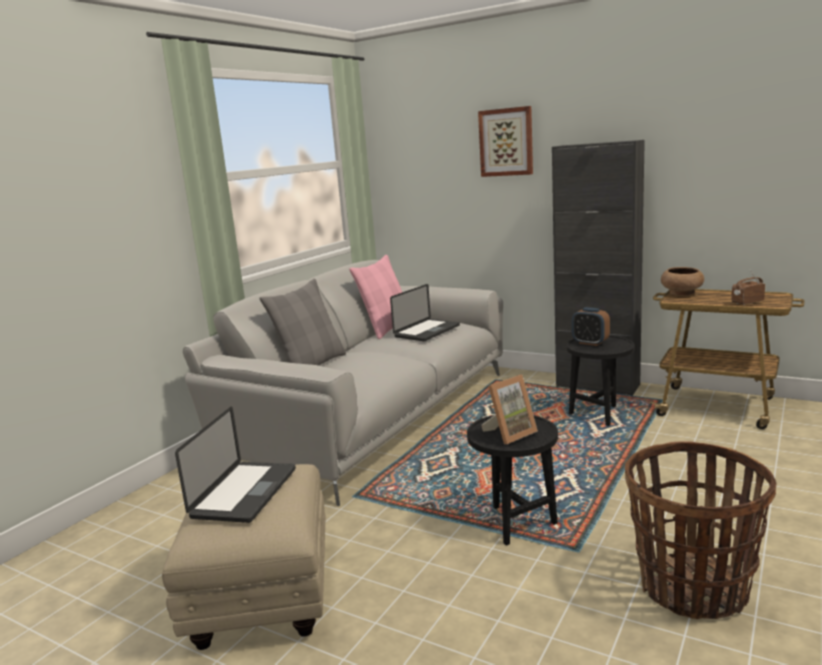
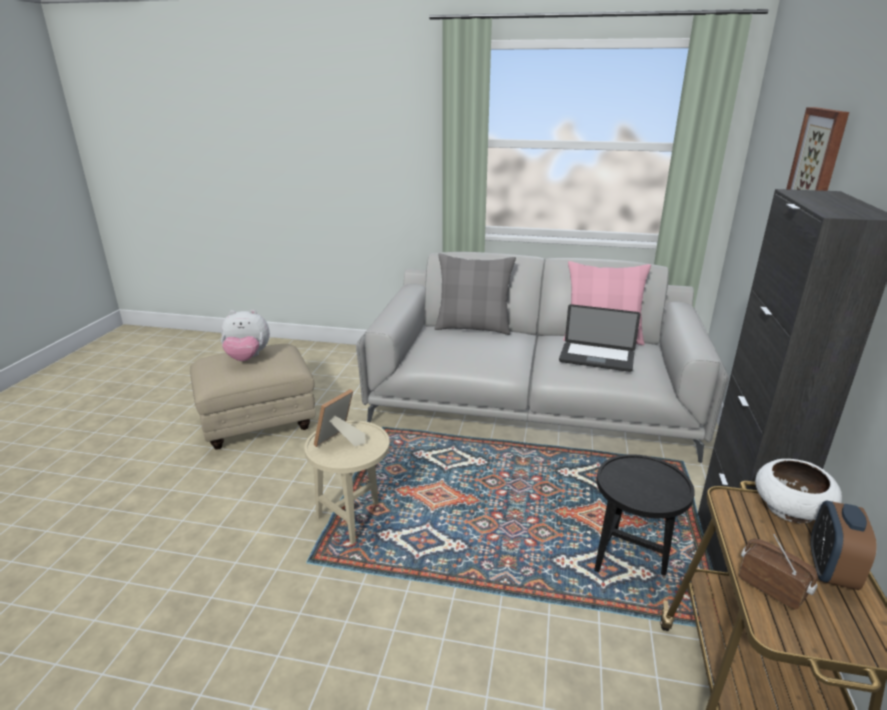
camera: 70 degrees right, 10 degrees up
(245, 493) = (247, 358): laptop -> plush toy
(509, 433) = (339, 442): picture frame -> picture frame turned 90 degrees clockwise
(515, 522) = (353, 518): black side table -> beige side table
(590, 343) = (644, 473): alarm clock -> alarm clock (830, 570)
(682, 293) = (790, 510): brown bowl -> white bowl
(692, 589) = (246, 646): basket -> none

